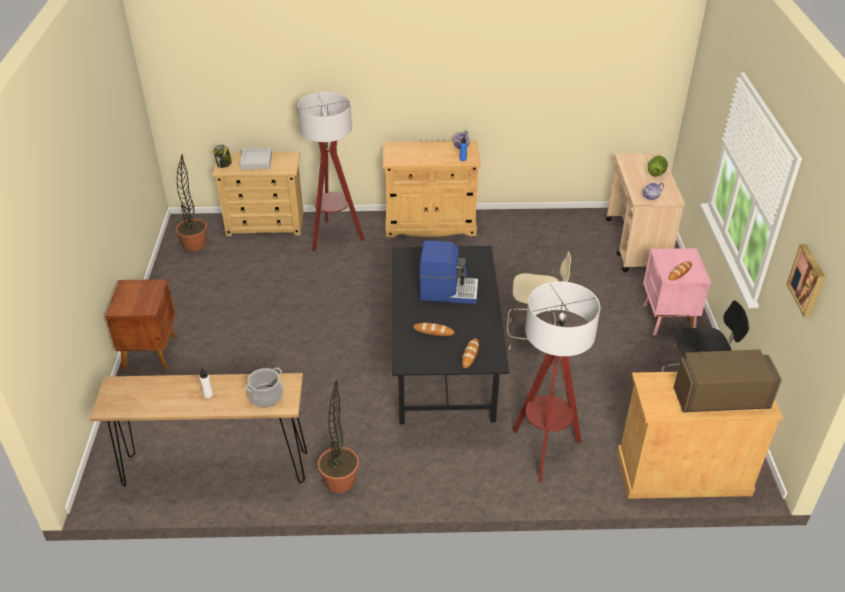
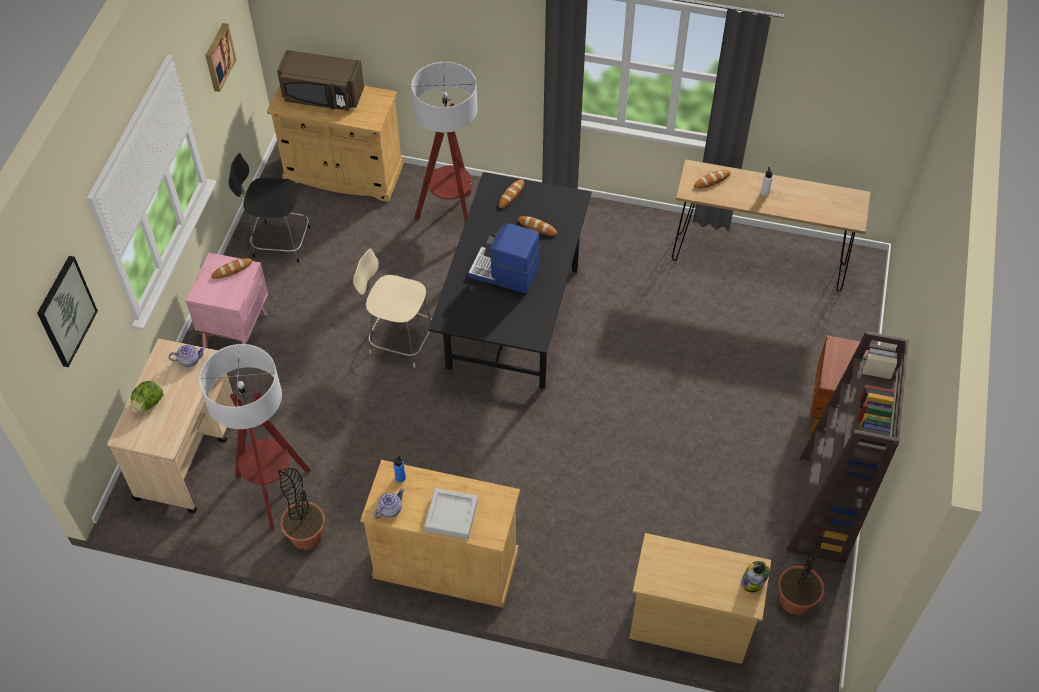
camera: 165 degrees left, 15 degrees up
(170, 291) = (823, 510): none -> brown bookcase
(256, 161) = (702, 578): grey tray -> grey tray (451, 516)
(266, 396) = (712, 180): cooking pot -> bread
(334, 237) = (591, 569): floor lamp -> floor lamp (273, 491)
(340, 481) = (645, 227): potted plant -> potted plant (306, 535)
(711, 83) = (65, 311): none -> picture

